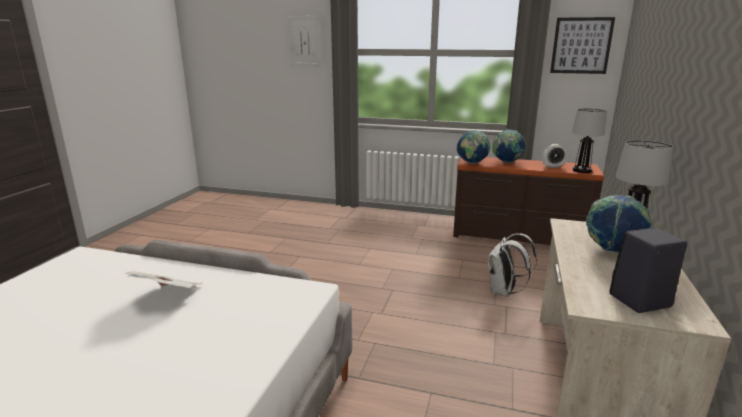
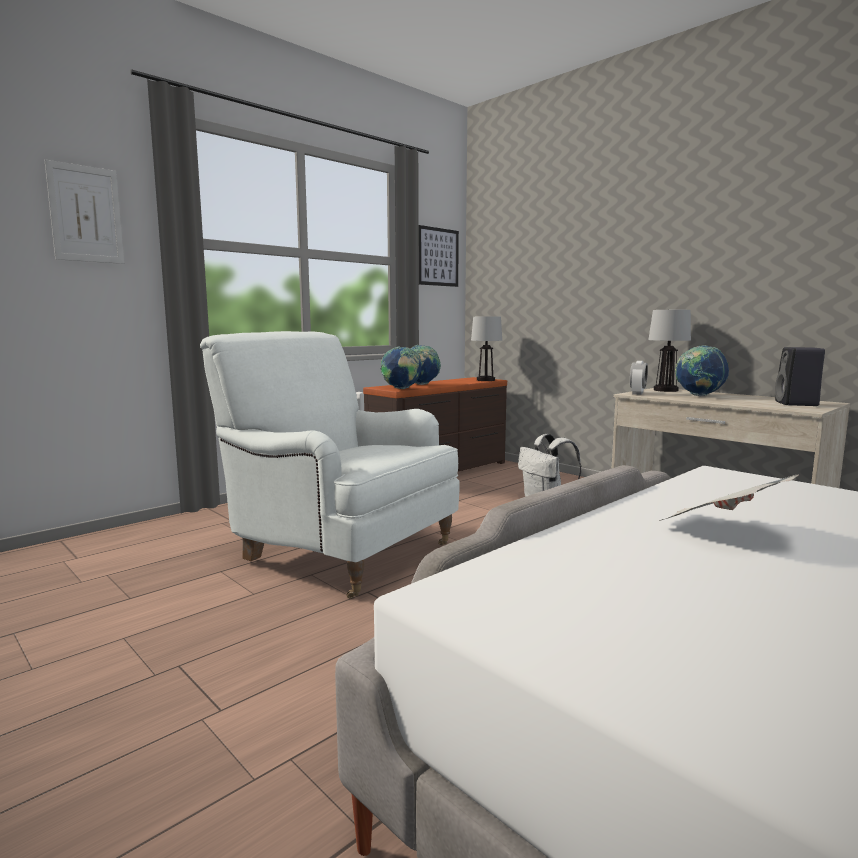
camera: 60 degrees left, 10 degrees down
(334, 254) = (341, 552): none -> white armchair
(552, 167) = (460, 381): alarm clock -> alarm clock (637, 393)

